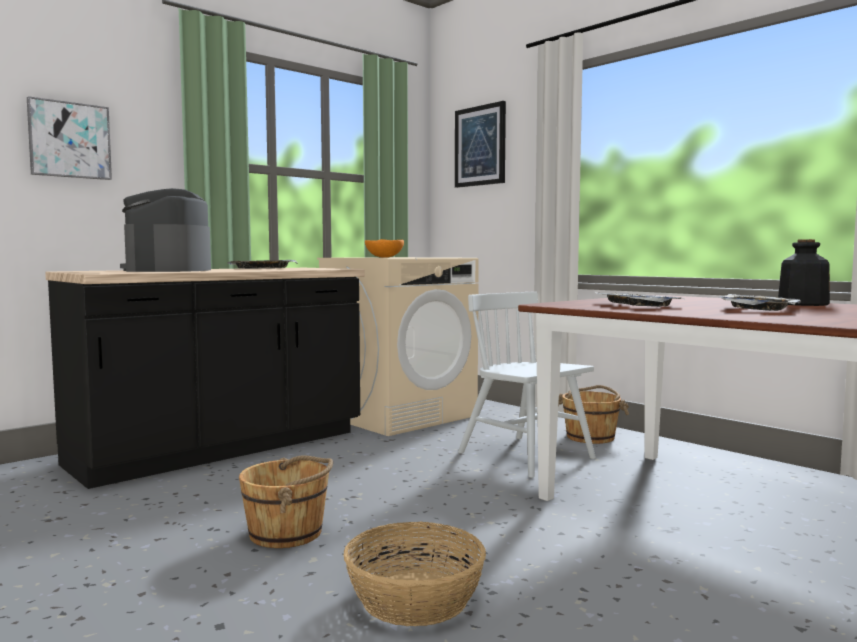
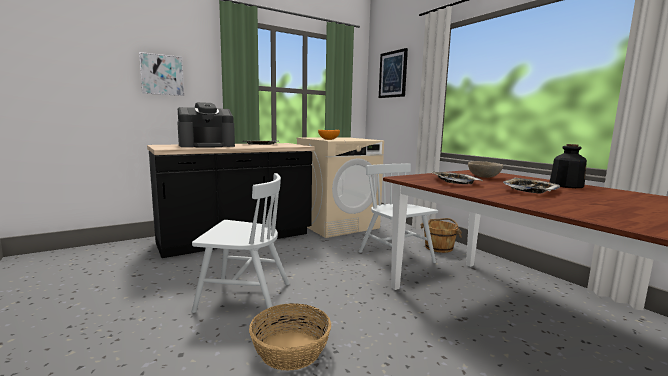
camera: 10 degrees right, 5 degrees up
(168, 270) = (207, 145): coffee machine -> coffee machine turned 120 degrees counterclockwise
(287, 533) = (244, 297): brown bucket -> white chair
(673, 300) = (483, 177): none -> beige bowl

